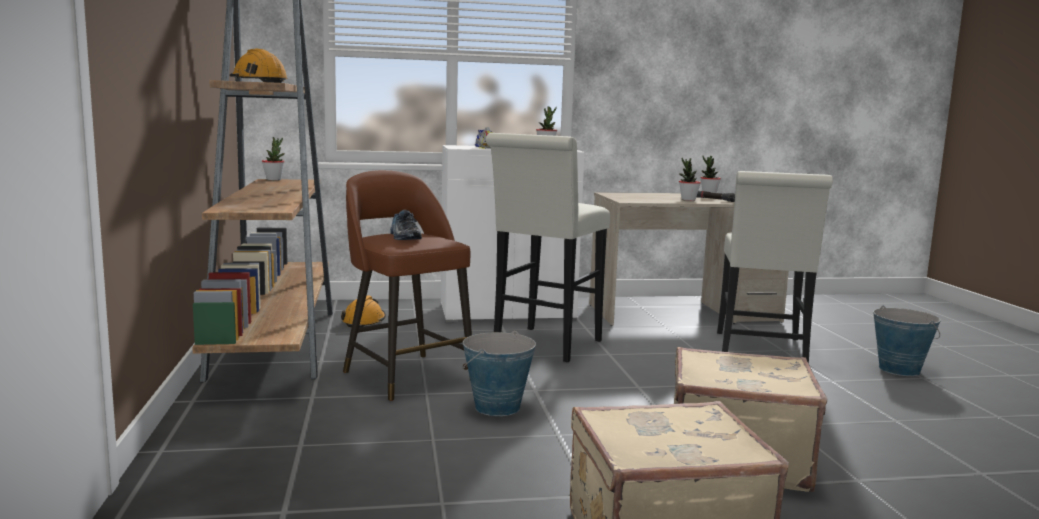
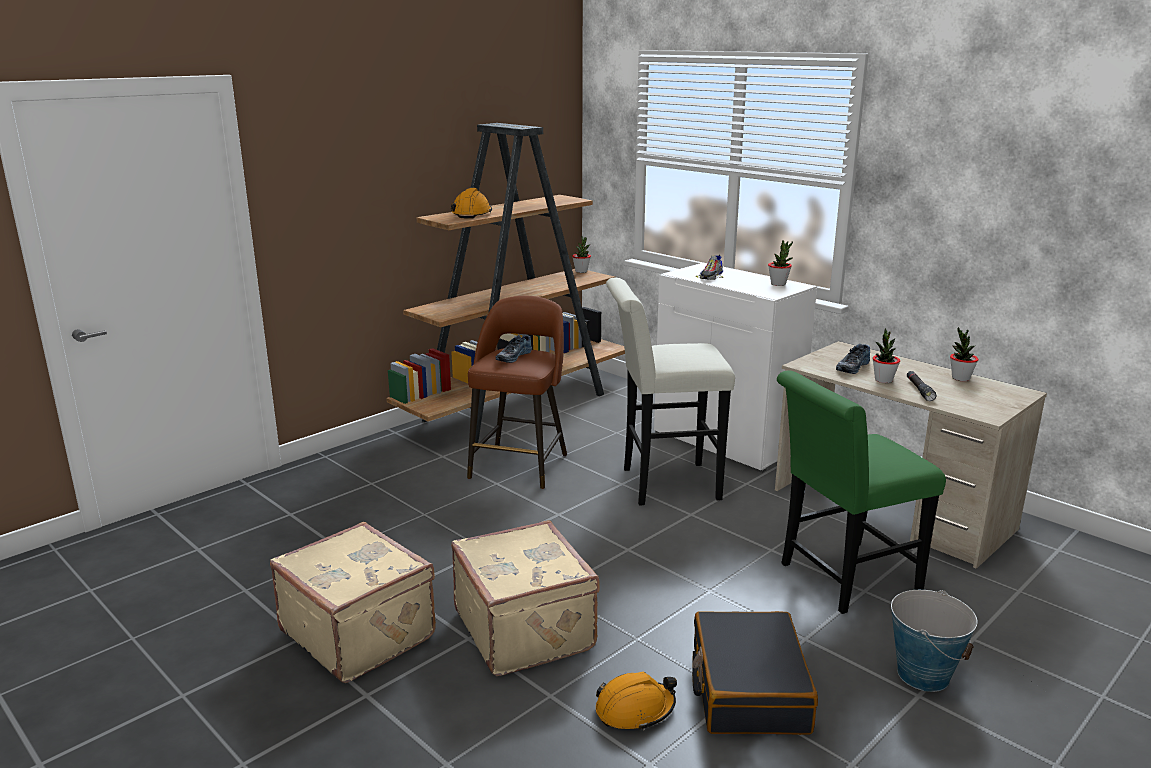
camera: 55 degrees right, 10 degrees up
(364, 321) = (605, 410): orange hard hat -> orange hard hat (635, 710)
(497, 407) = (504, 513): bucket -> none
(652, 198) = (851, 367): none -> shoe
(761, 349) = (841, 579): white chair -> green chair
(890, 414) = (748, 689): none -> black suitcase

